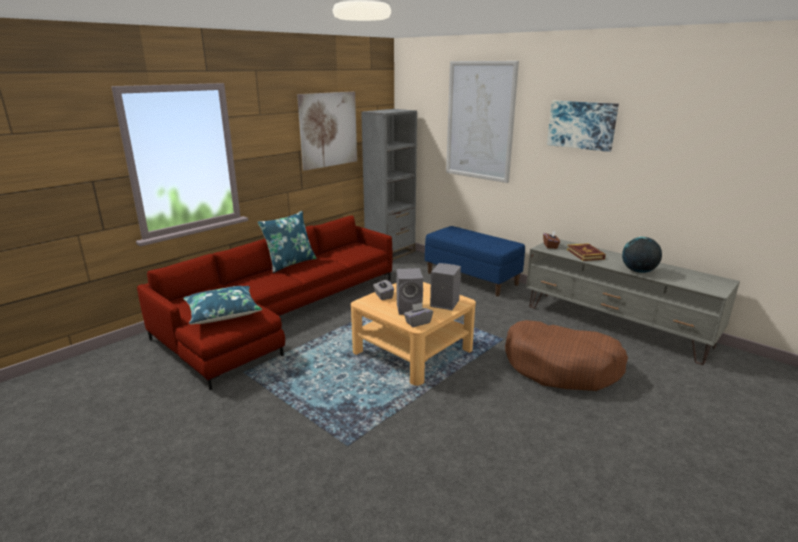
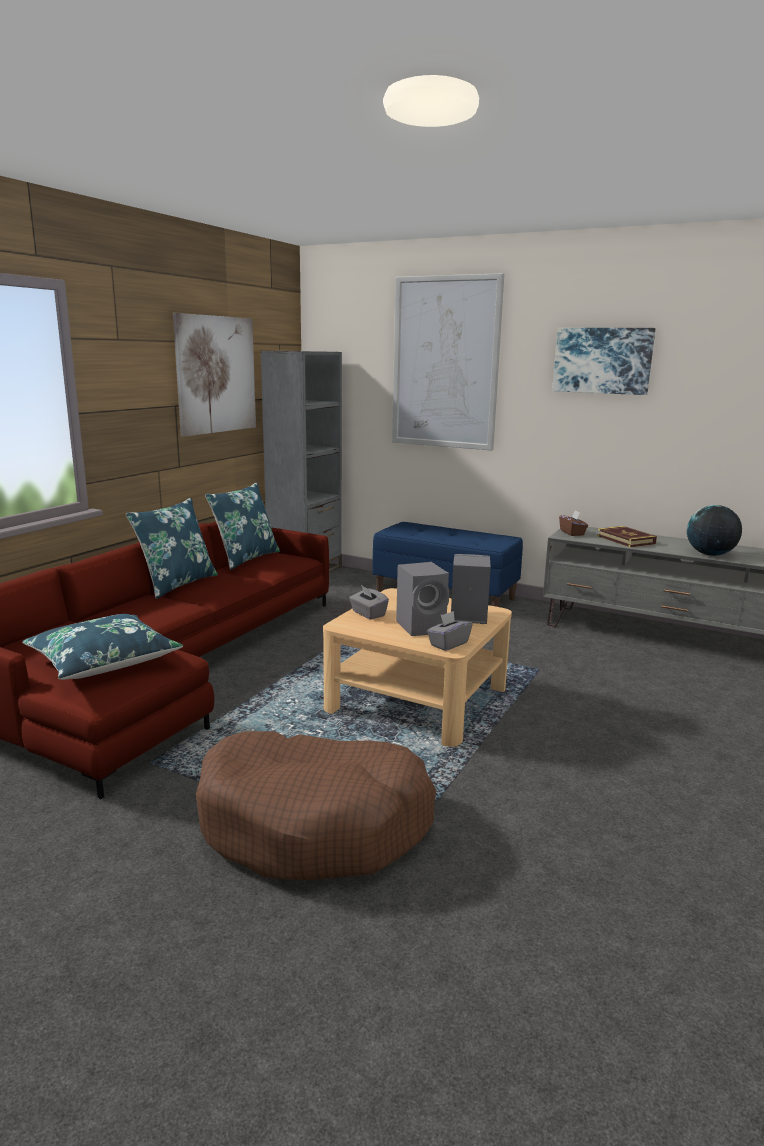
camera: 15 degrees left, 5 degrees down
(339, 247) = (245, 558): none -> blue pillow
(561, 367) = (641, 697): brown dog bed -> brown dog bed (315, 823)

